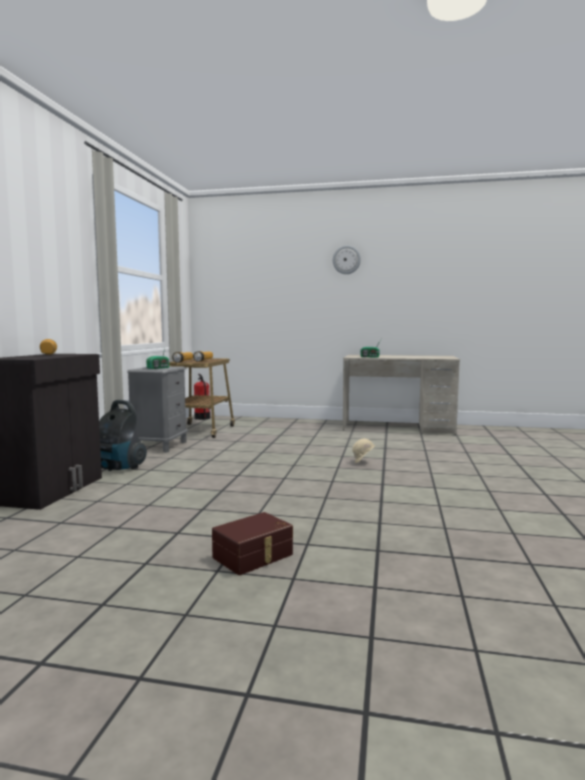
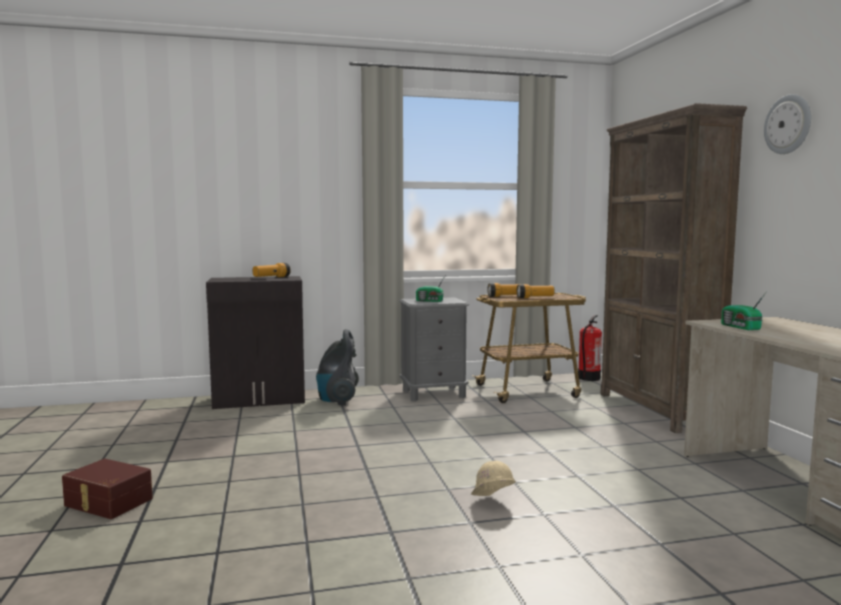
camera: 65 degrees right, 0 degrees up
(278, 421) = (656, 410): none -> brown bookcase

